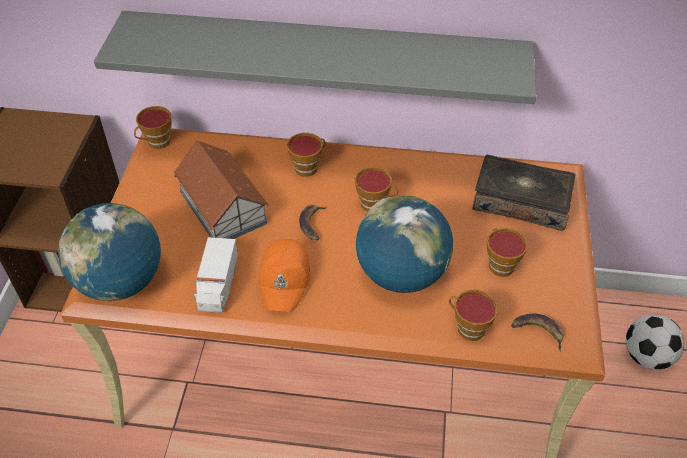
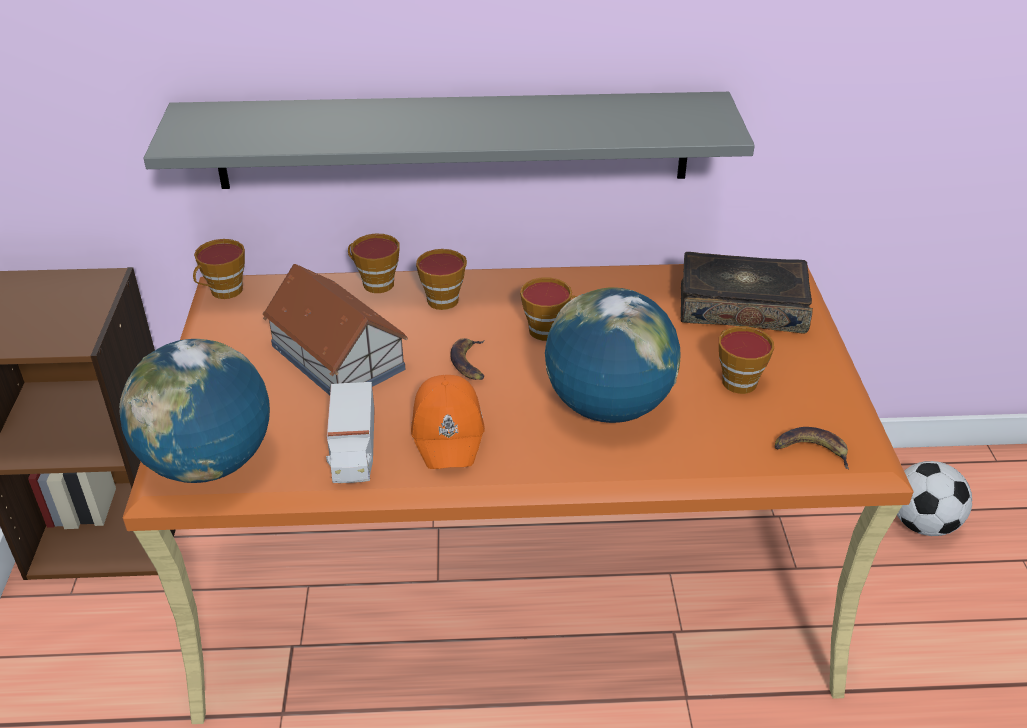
camera: 10 degrees left, 10 degrees down
(467, 328) = (717, 458): cup -> cup (374, 283)

